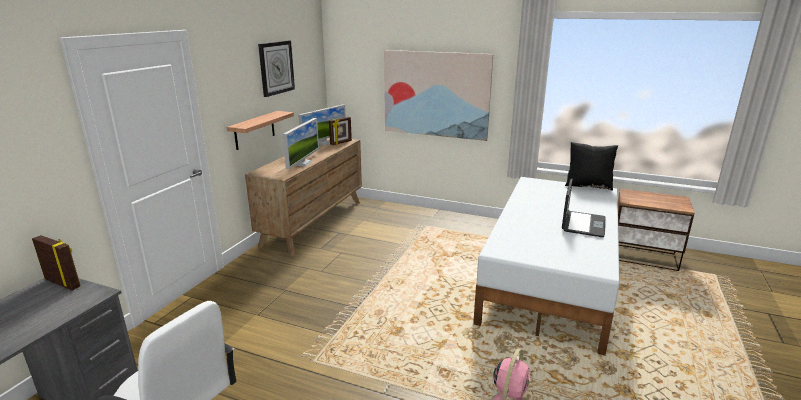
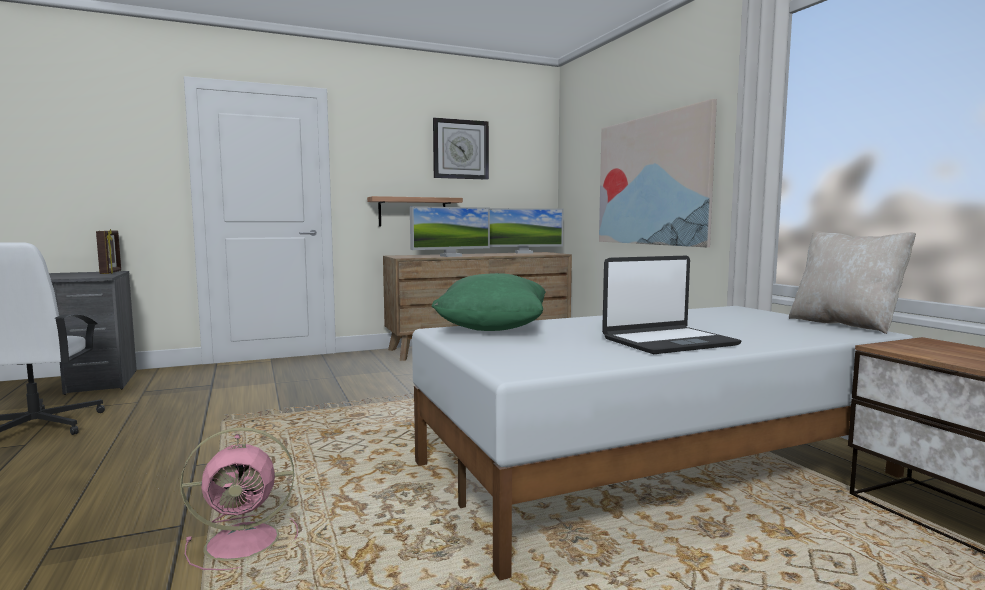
camera: 45 degrees right, 15 degrees down
(341, 143) = (541, 253): picture frame -> none
(508, 240) = (493, 329): none -> green pillow
(588, 185) = (845, 324): black pillow -> beige pillow

